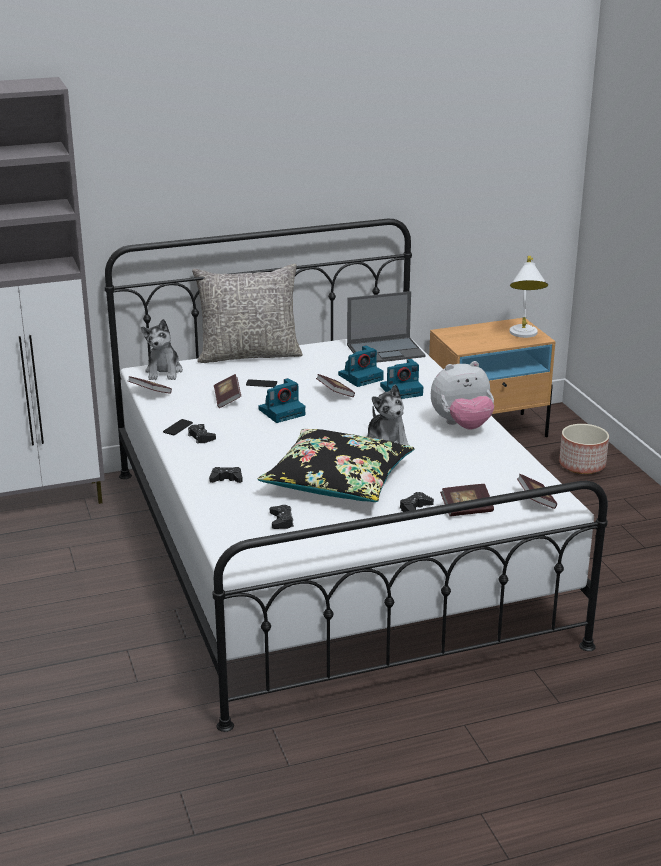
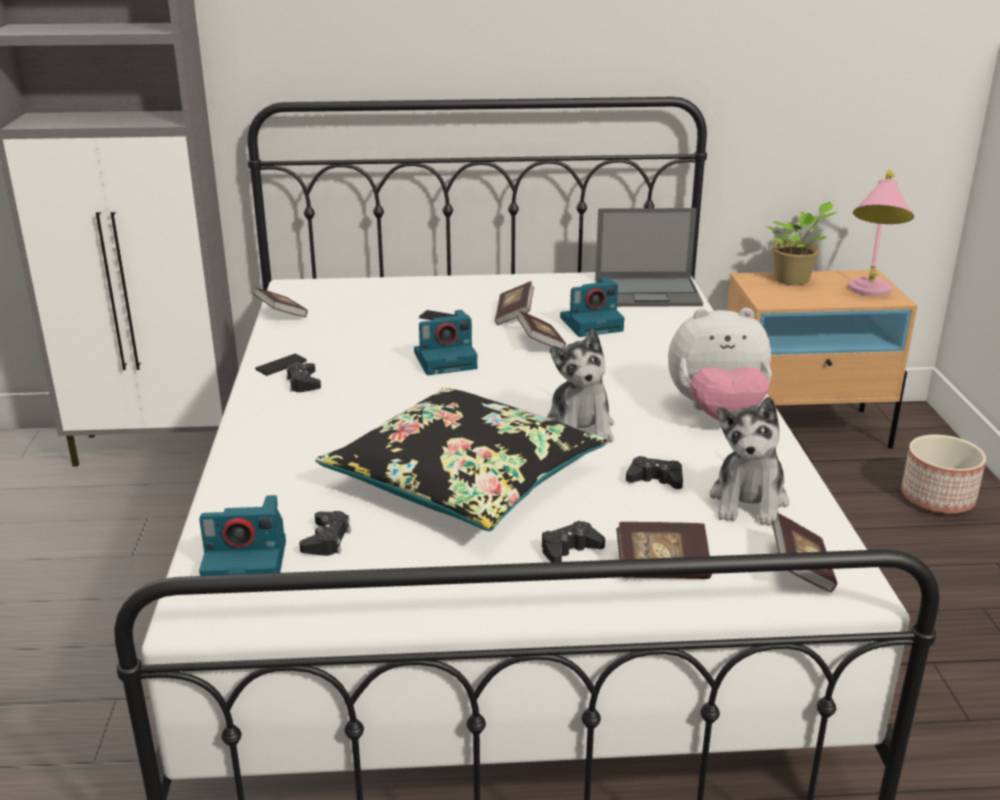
camera: 15 degrees right, 0 degrees up
(164, 372) = (322, 289): plush toy -> plush toy (749, 501)
(226, 479) = (291, 453): black game controller -> black game controller (655, 479)
(227, 399) = (380, 333): book -> book (514, 315)
(249, 355) = (451, 279): grey pillow -> none
(402, 390) = (644, 349): camera -> camera (248, 563)
(473, 331) = (794, 280): none -> potted plant
(523, 336) = (868, 294): white table lamp -> pink table lamp

